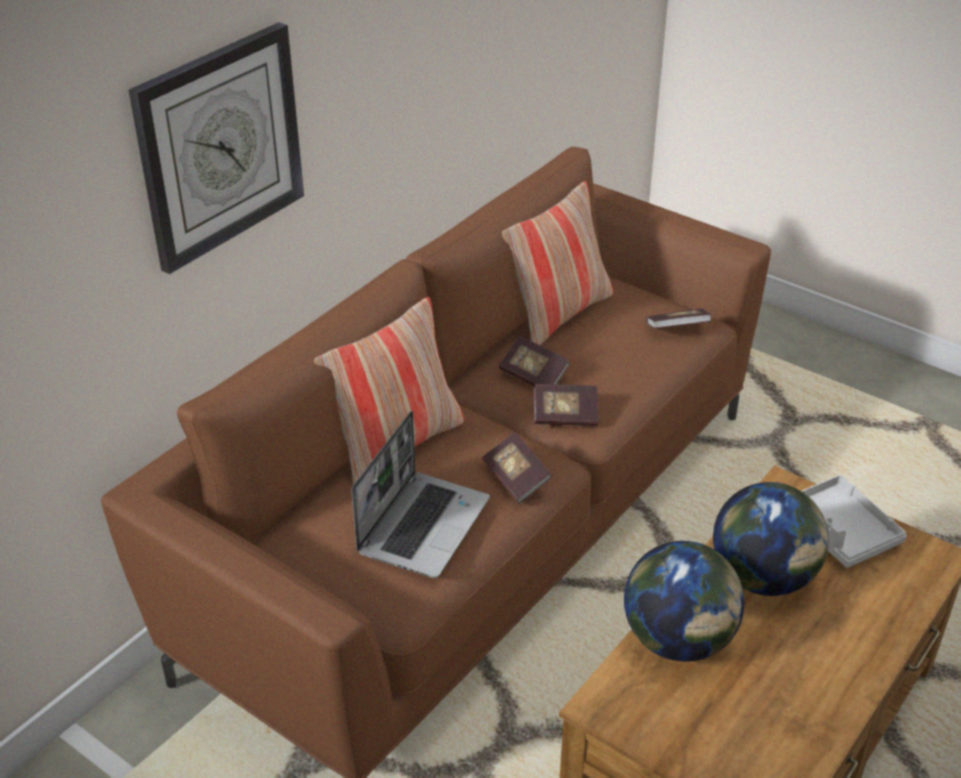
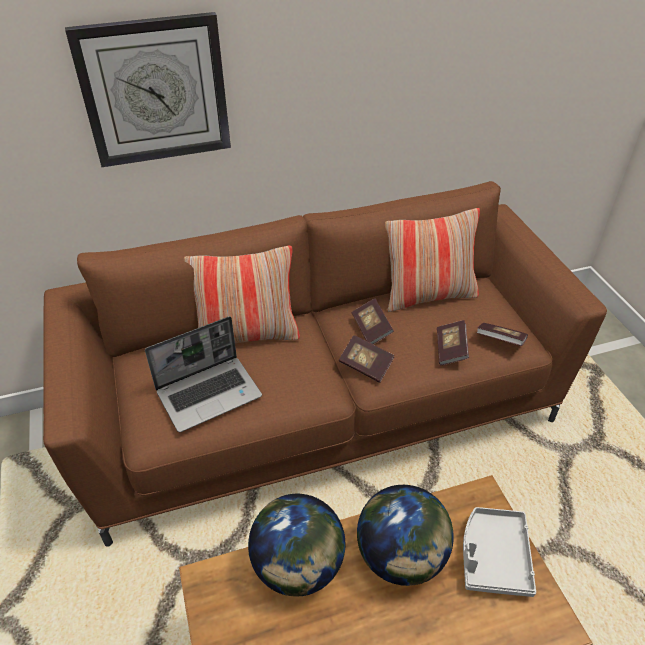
camera: 35 degrees right, 5 degrees up
(516, 479) = (292, 392): book -> book (450, 349)

